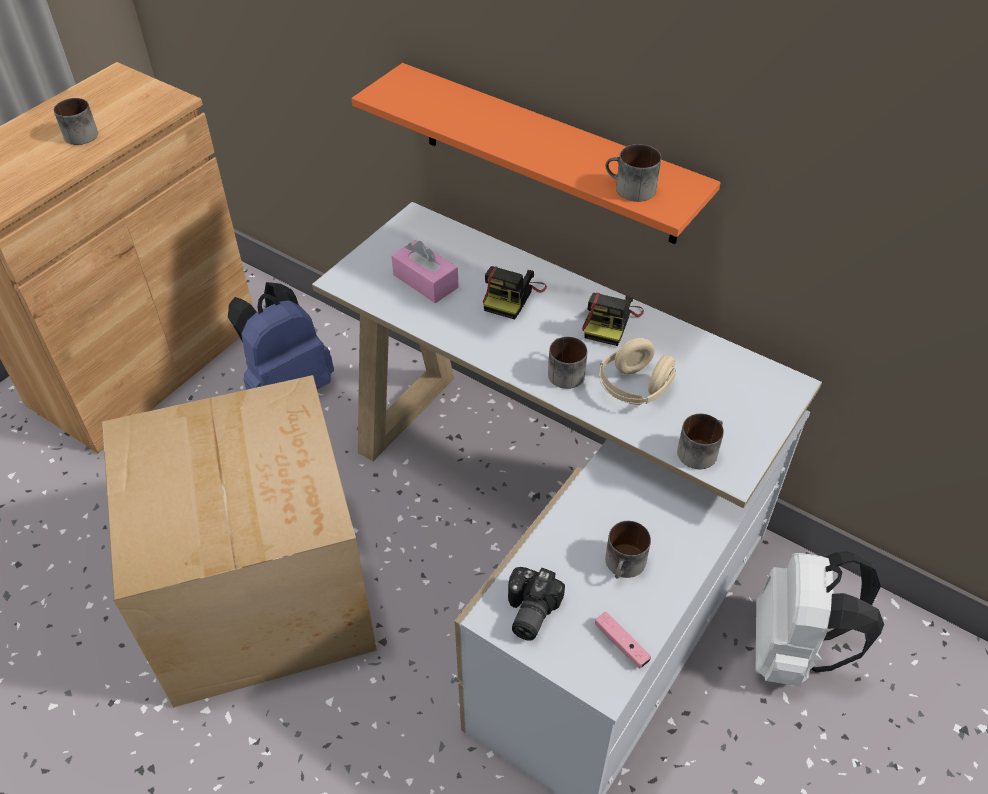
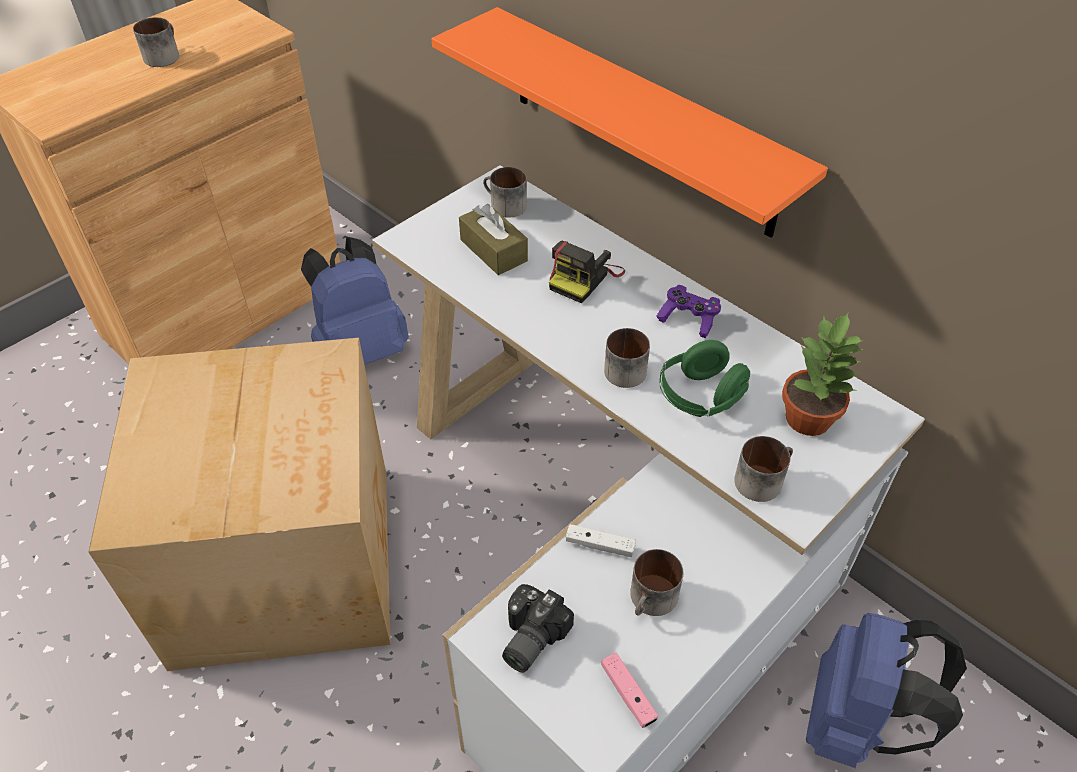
camera: 10 degrees right, 0 degrees up
(425, 281) = (493, 250): pink tissue box -> brown tissue box
(571, 526) = (600, 545): none -> white game controller
(610, 322) = (688, 319): camera -> purple game controller
(629, 189) = (717, 164): mug -> mug (503, 205)
(634, 388) = (700, 397): beige headphones -> green headphones
(728, 394) = (809, 418): none -> potted plant
(792, 651) = (855, 722): white backpack -> blue backpack

